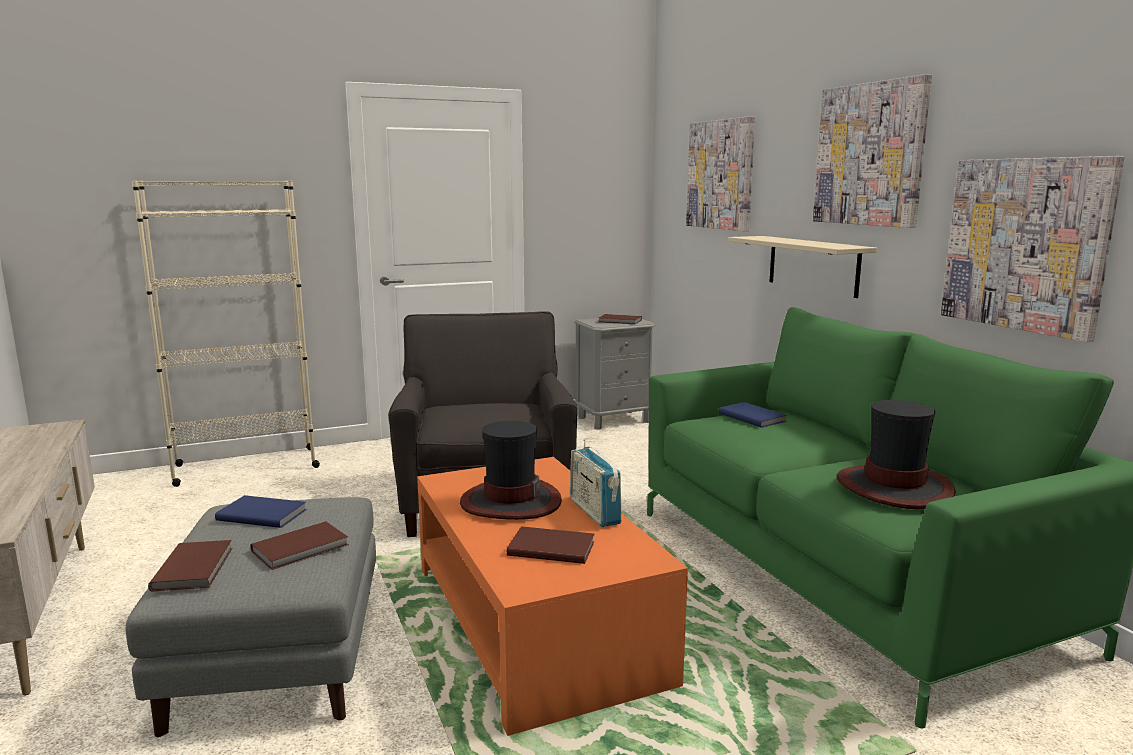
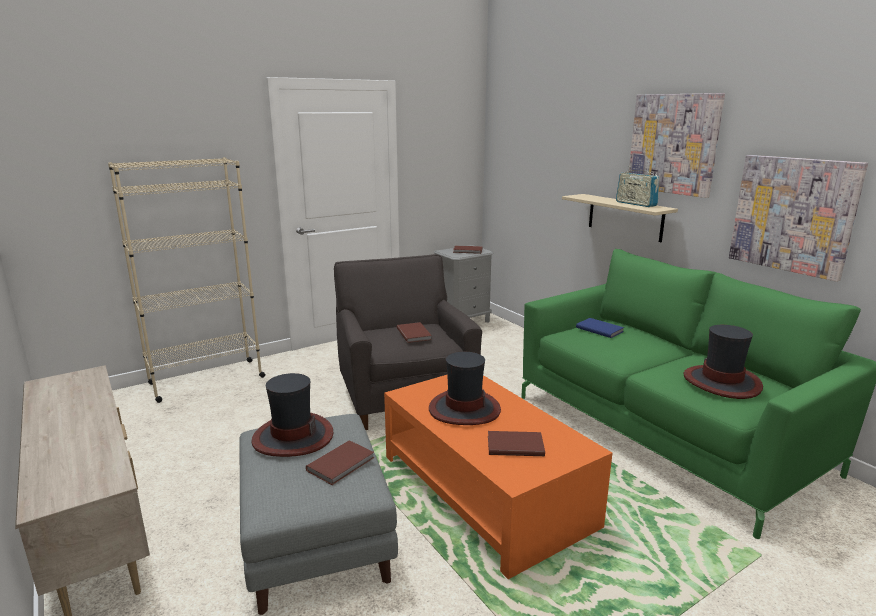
camera: 10 degrees left, 5 degrees up
(196, 568) = (273, 489): brown book -> brown book (414, 334)
(262, 514) = (292, 437): blue book -> hat
(594, 511) = (526, 412): radio -> radio (635, 204)
(721, 175) = (547, 147): picture -> none

